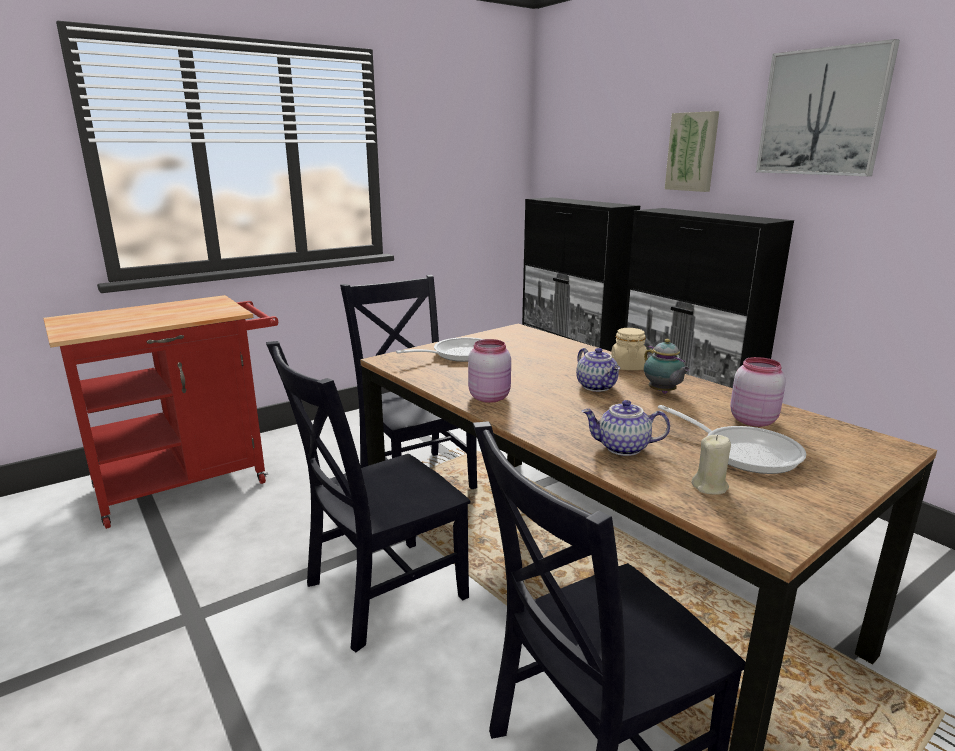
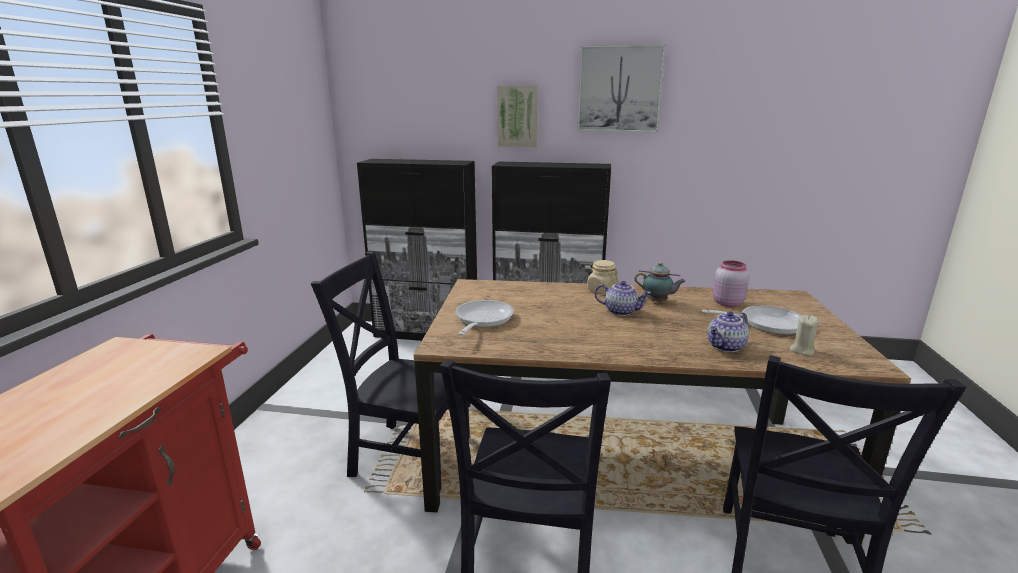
camera: 45 degrees left, 0 degrees up
(489, 397) = (586, 345): pink jar -> none

